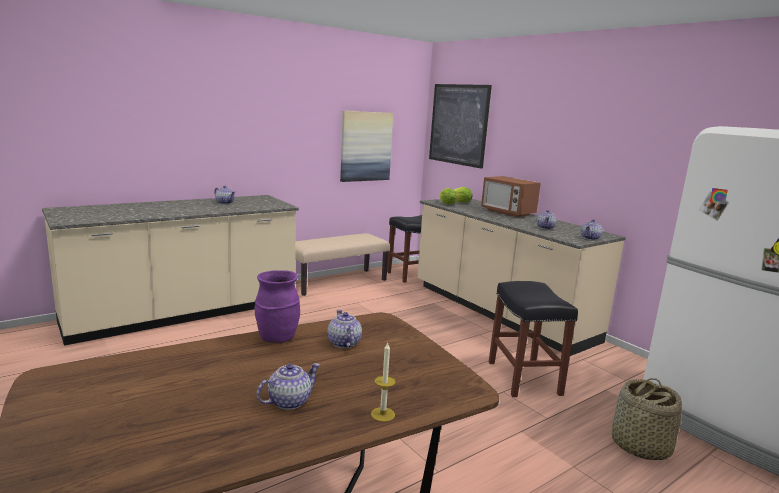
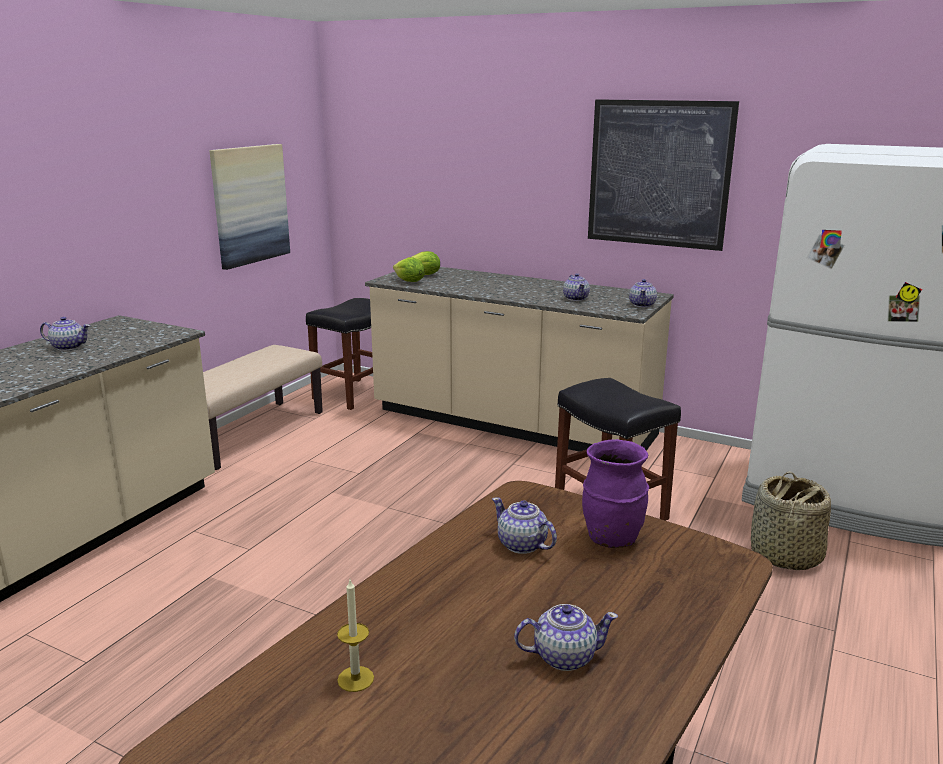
camera: 25 degrees left, 5 degrees up
(277, 338) = (428, 567): purple vase -> purple vase (611, 539)
(288, 401) = (563, 656): teapot -> teapot turned 60 degrees clockwise
(383, 414) = (685, 630): candle -> candle (355, 679)
(458, 124) = (387, 153): picture -> picture (659, 174)
(507, 212) = (502, 281): microwave -> none

